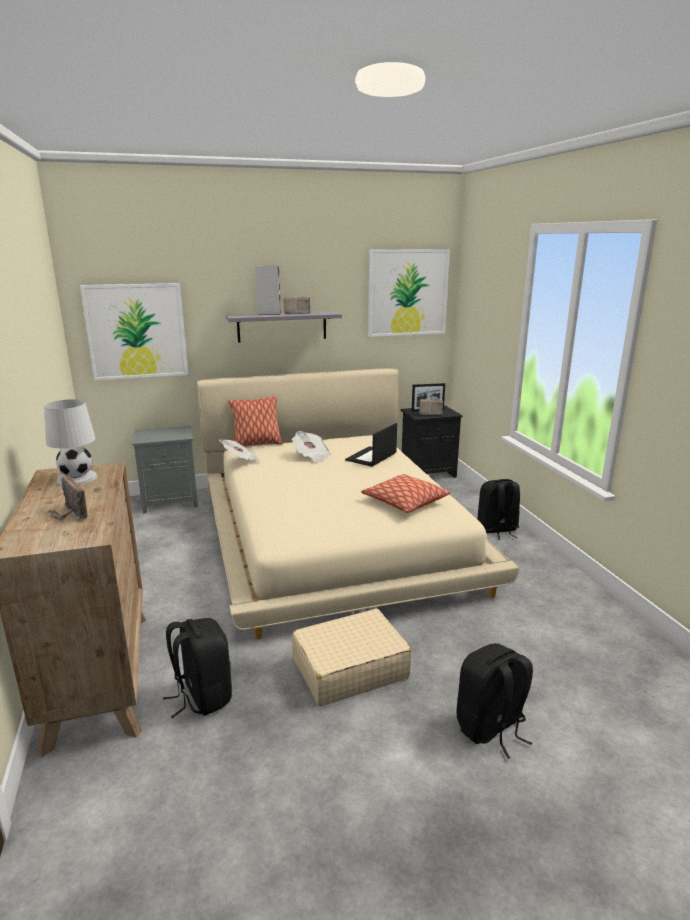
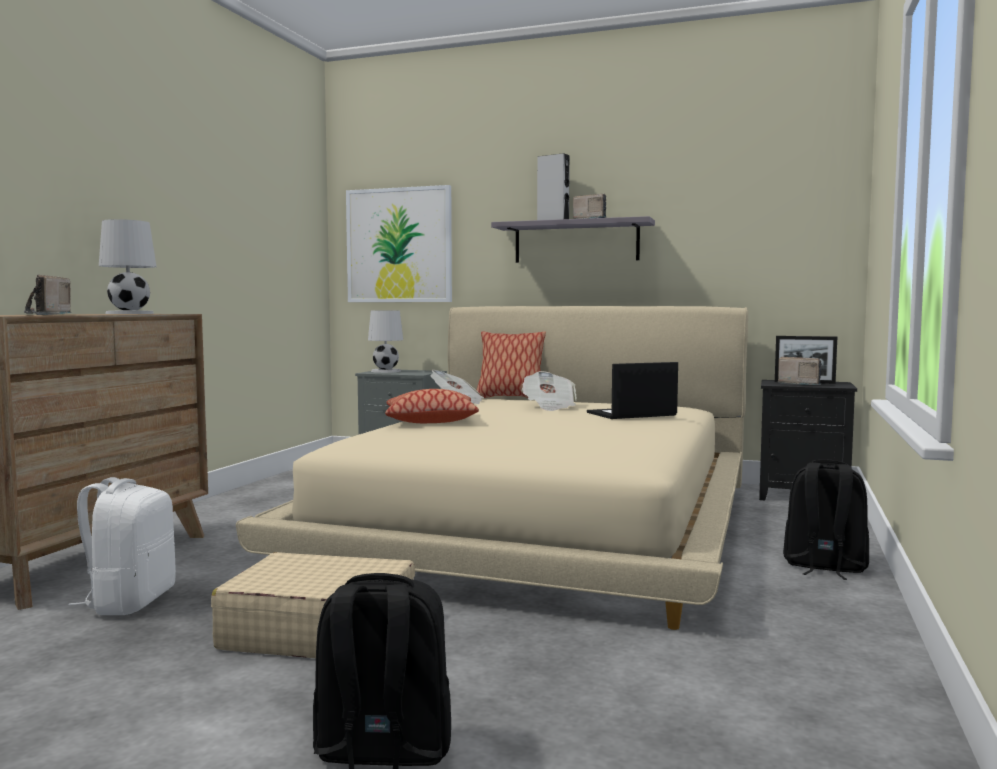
camera: 35 degrees right, 15 degrees down
(149, 435) = (386, 371): none -> white table lamp
(202, 696) = (129, 602): black backpack -> white backpack
(404, 502) = (580, 443): pillow -> pillow (430, 421)
(407, 293) = (777, 190): picture -> none

